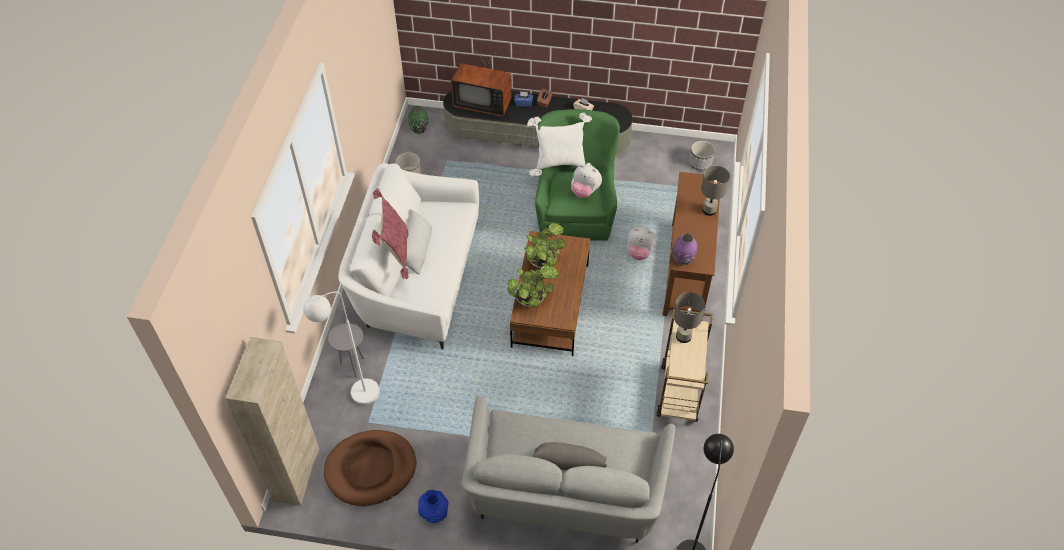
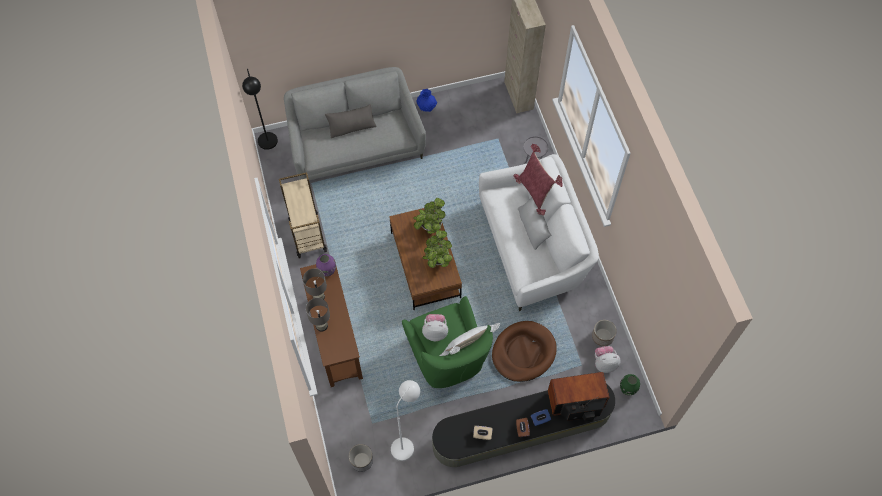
camera: 155 degrees right, 10 degrees up
(357, 396) = (516, 150): white floor lamp -> white floor lamp (406, 443)
(371, 469) = (478, 114): brown dog bed -> brown dog bed (523, 352)
(639, 252) = (378, 339): plush toy -> plush toy (604, 363)
(683, 337) = (307, 213): grey table lamp -> grey table lamp (318, 297)

